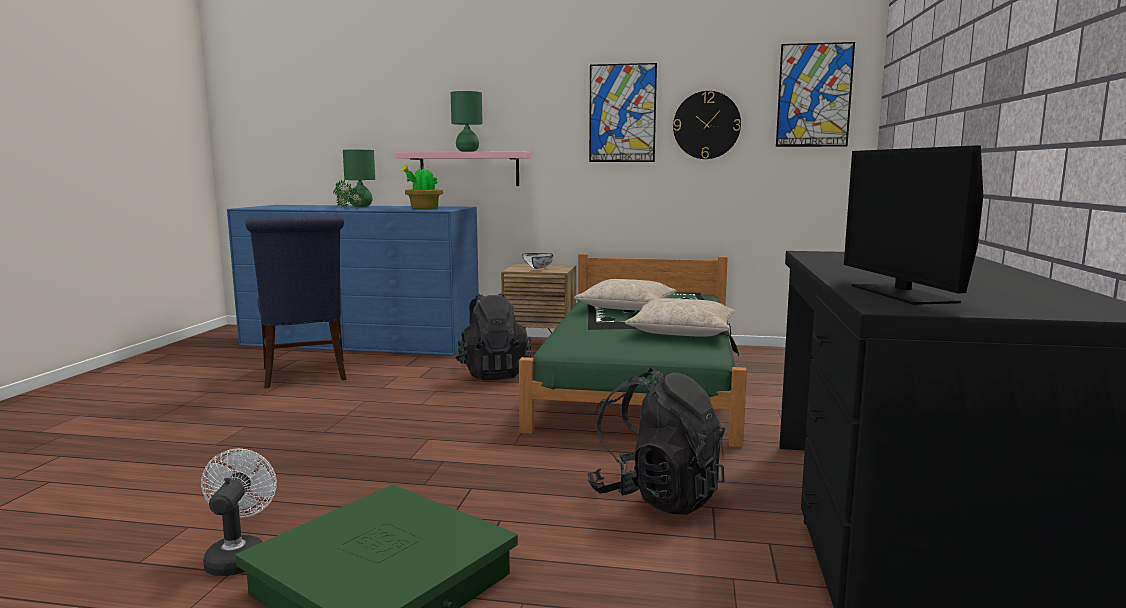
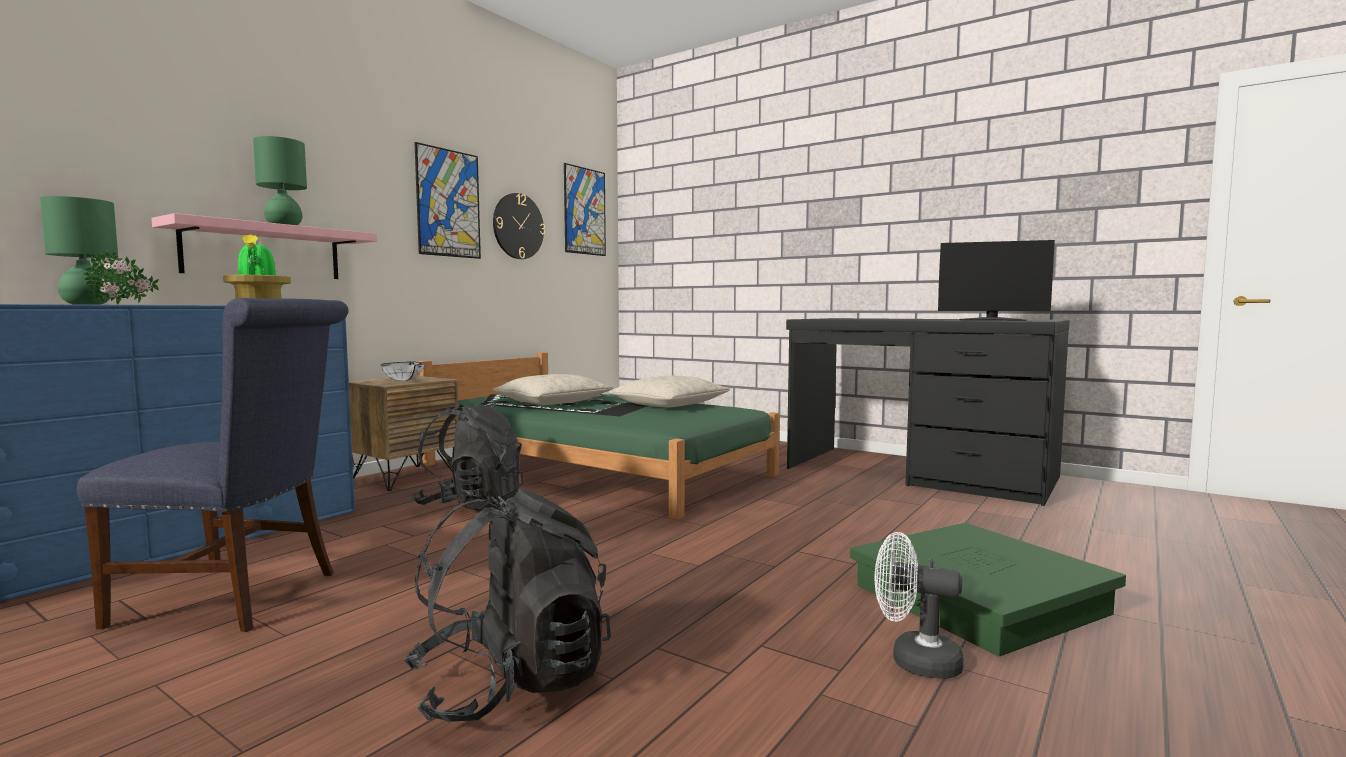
camera: 65 degrees left, 5 degrees down
(656, 497) = (851, 505): black backpack -> black backpack (511, 684)

